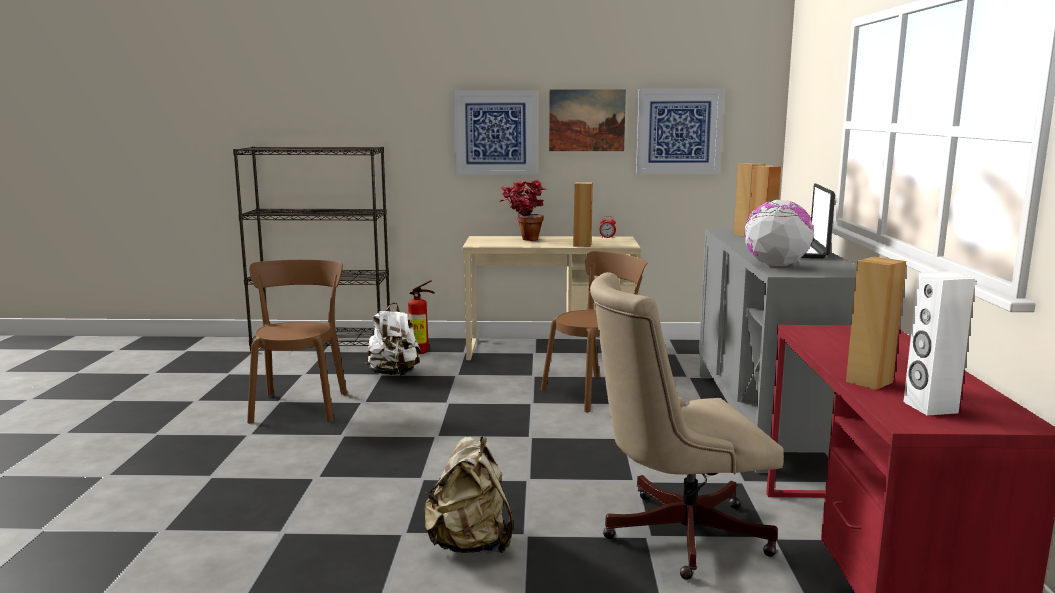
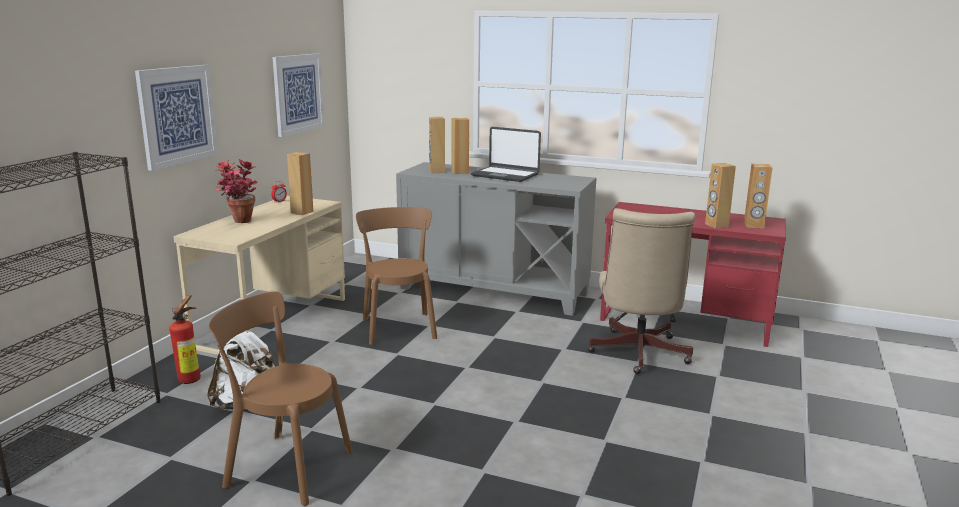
camera: 70 degrees left, 5 degrees up
(470, 545) = (630, 418): beige backpack -> none
(587, 120) = (243, 91): picture -> none
(775, 265) = (549, 184): globe -> none
(929, 407) = (753, 225): white speaker -> brown speaker

